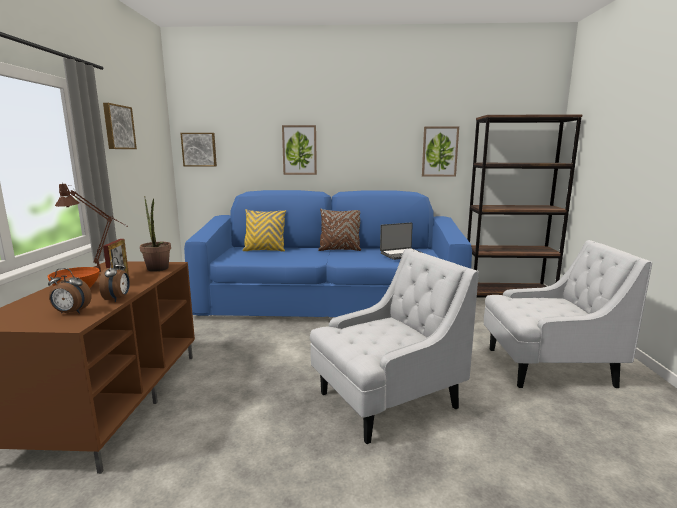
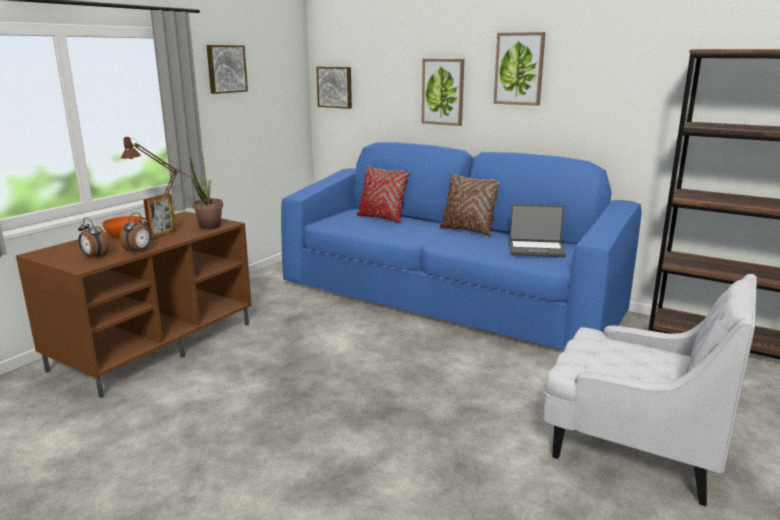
camera: 30 degrees right, 5 degrees up
(265, 250) = (381, 218): yellow pillow -> red pillow
(386, 401) = (377, 419): white armchair -> none
(439, 151) = (636, 101): picture -> picture (519, 69)

